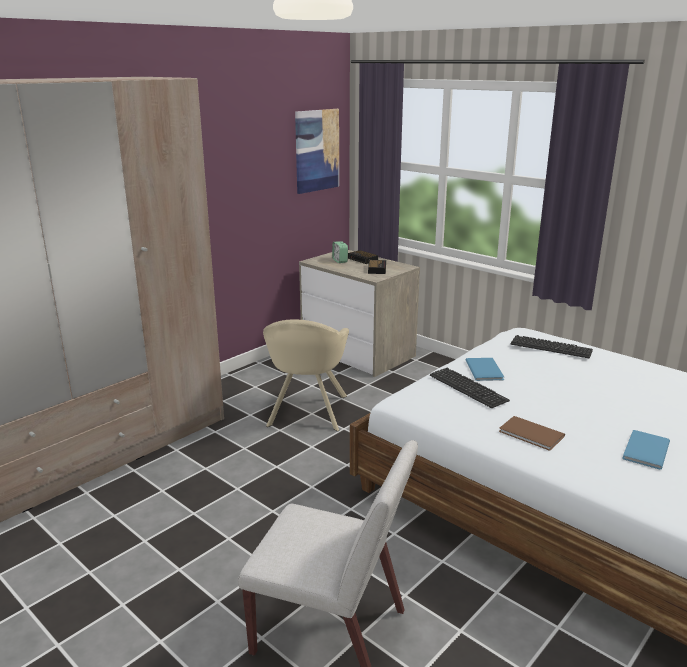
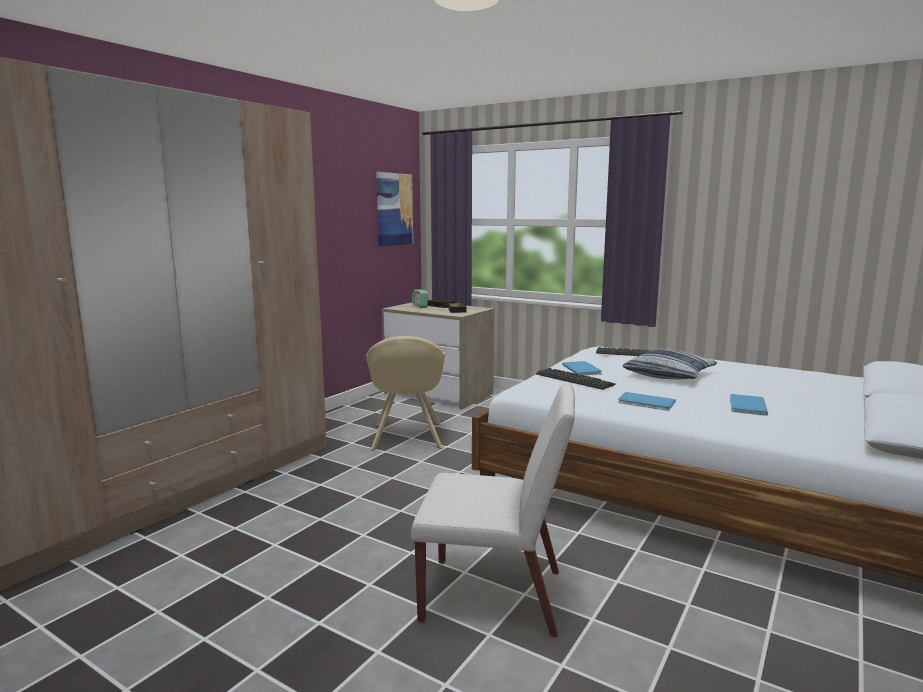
camera: 10 degrees left, 10 degrees down
(532, 435) = (647, 403): brown book -> blue book
(579, 387) = (669, 374): none -> pillow

